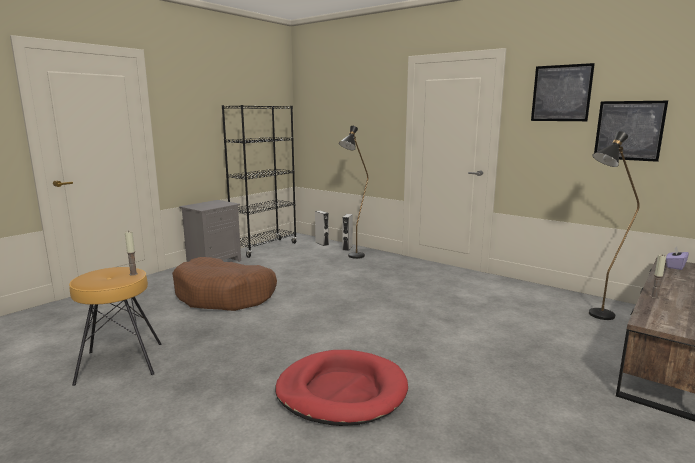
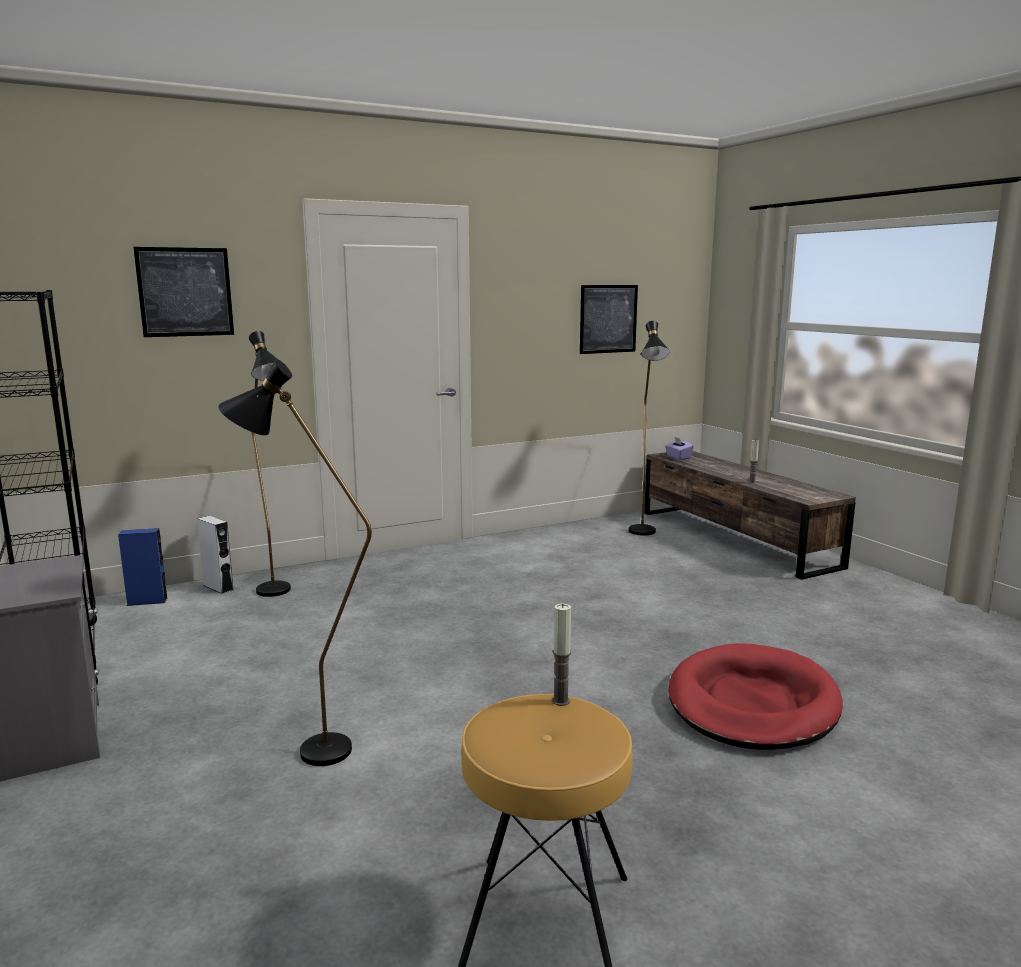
camera: 65 degrees left, 0 degrees up
(225, 296) = (307, 750): brown dog bed -> black floor lamp
(322, 243) = (147, 601): grey speaker -> blue speaker
(561, 93) = (540, 274): picture -> picture (185, 292)

